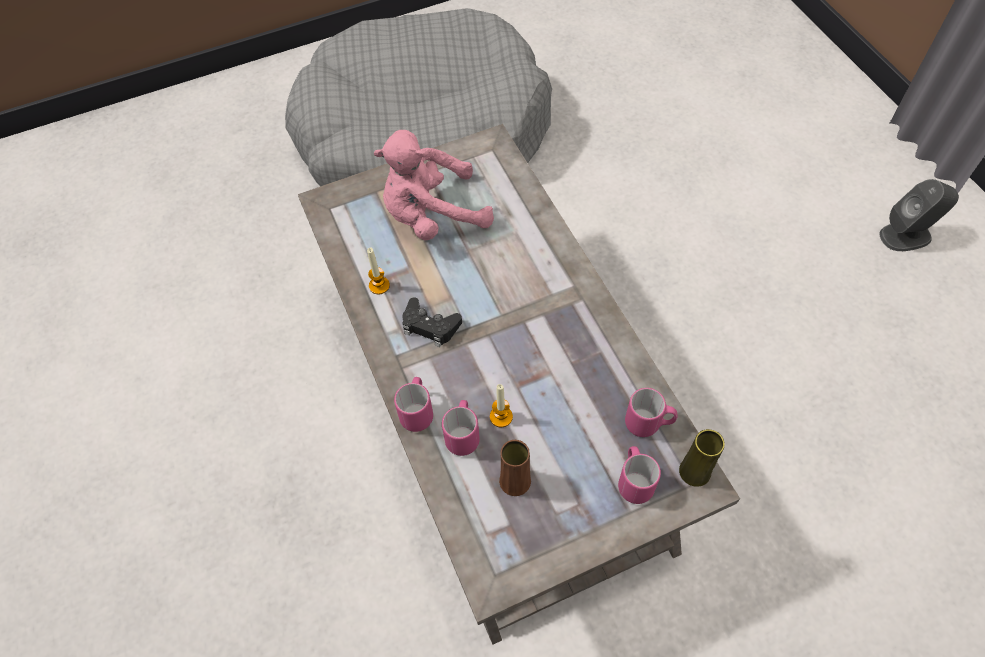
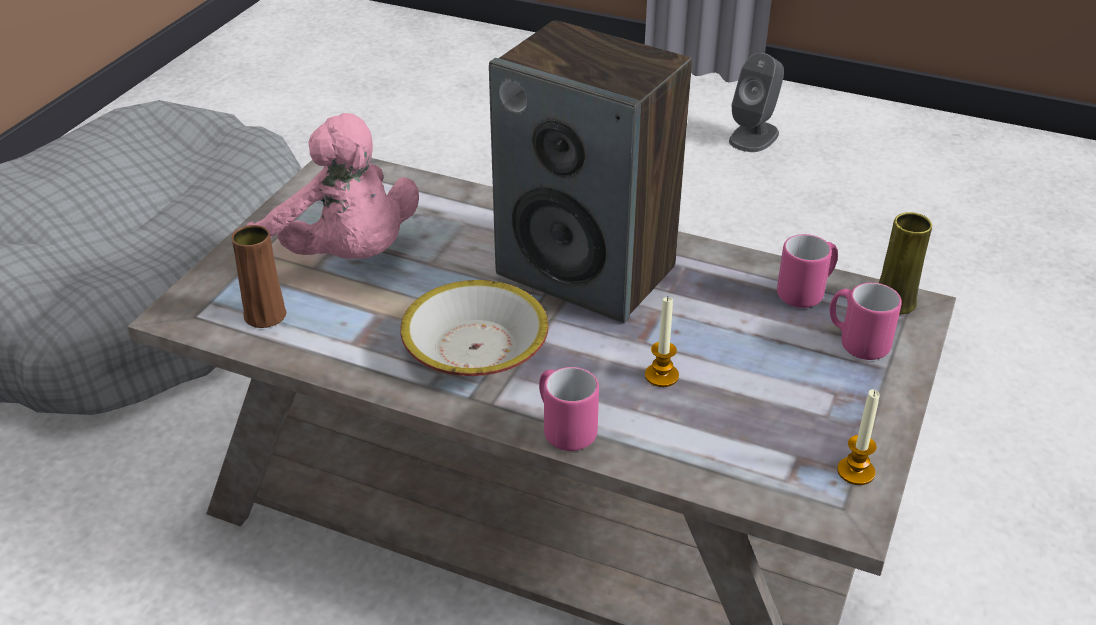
camera: 45 degrees left, 20 degrees down
(379, 286) = (361, 349): candle -> candle (855, 472)
(430, 326) = (475, 349): black game controller -> bowl
(432, 215) = (345, 256): pink plush toy -> pink plush toy turned 75 degrees counterclockwise
(463, 434) = (643, 416): pink mug -> none
(515, 481) = (751, 418): brown vase -> brown vase (265, 315)
(543, 315) = (588, 271): none -> speaker

